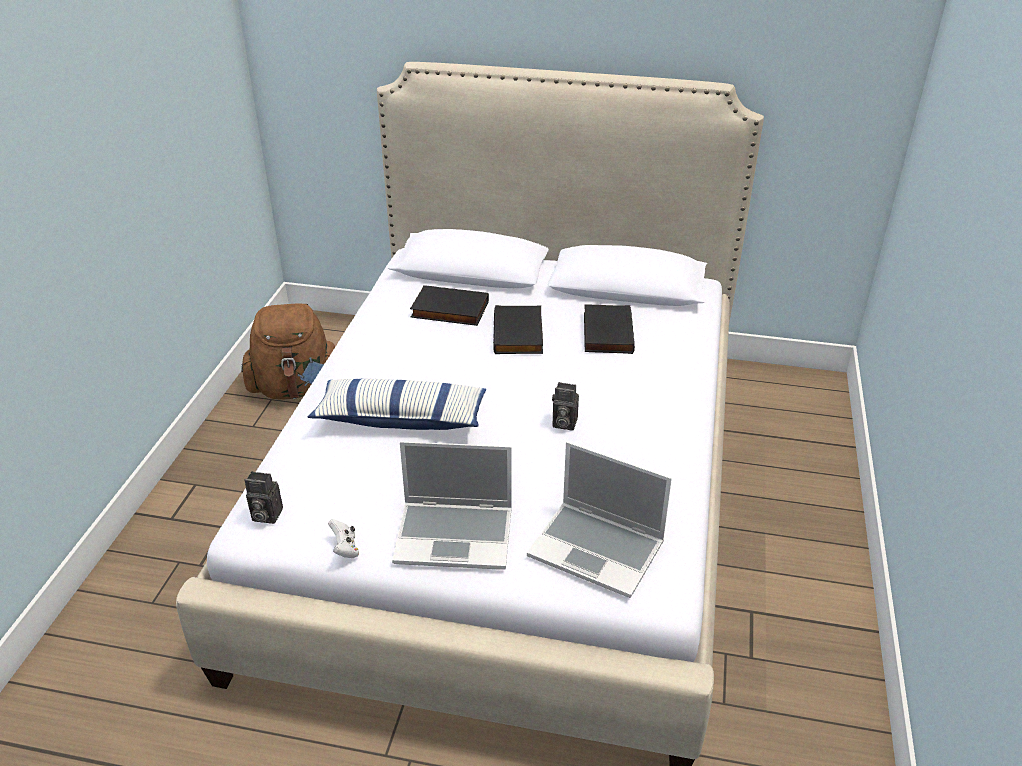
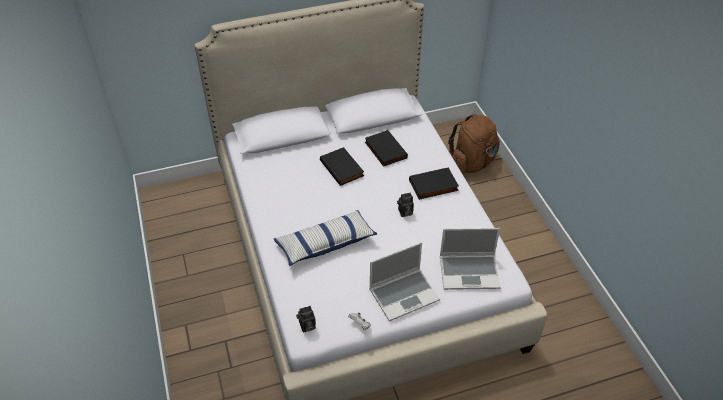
camera: 30 degrees left, 10 degrees up
(296, 389) = (192, 241): brown backpack -> brown backpack (472, 163)
(449, 310) = (293, 167): black book -> black book (433, 186)

